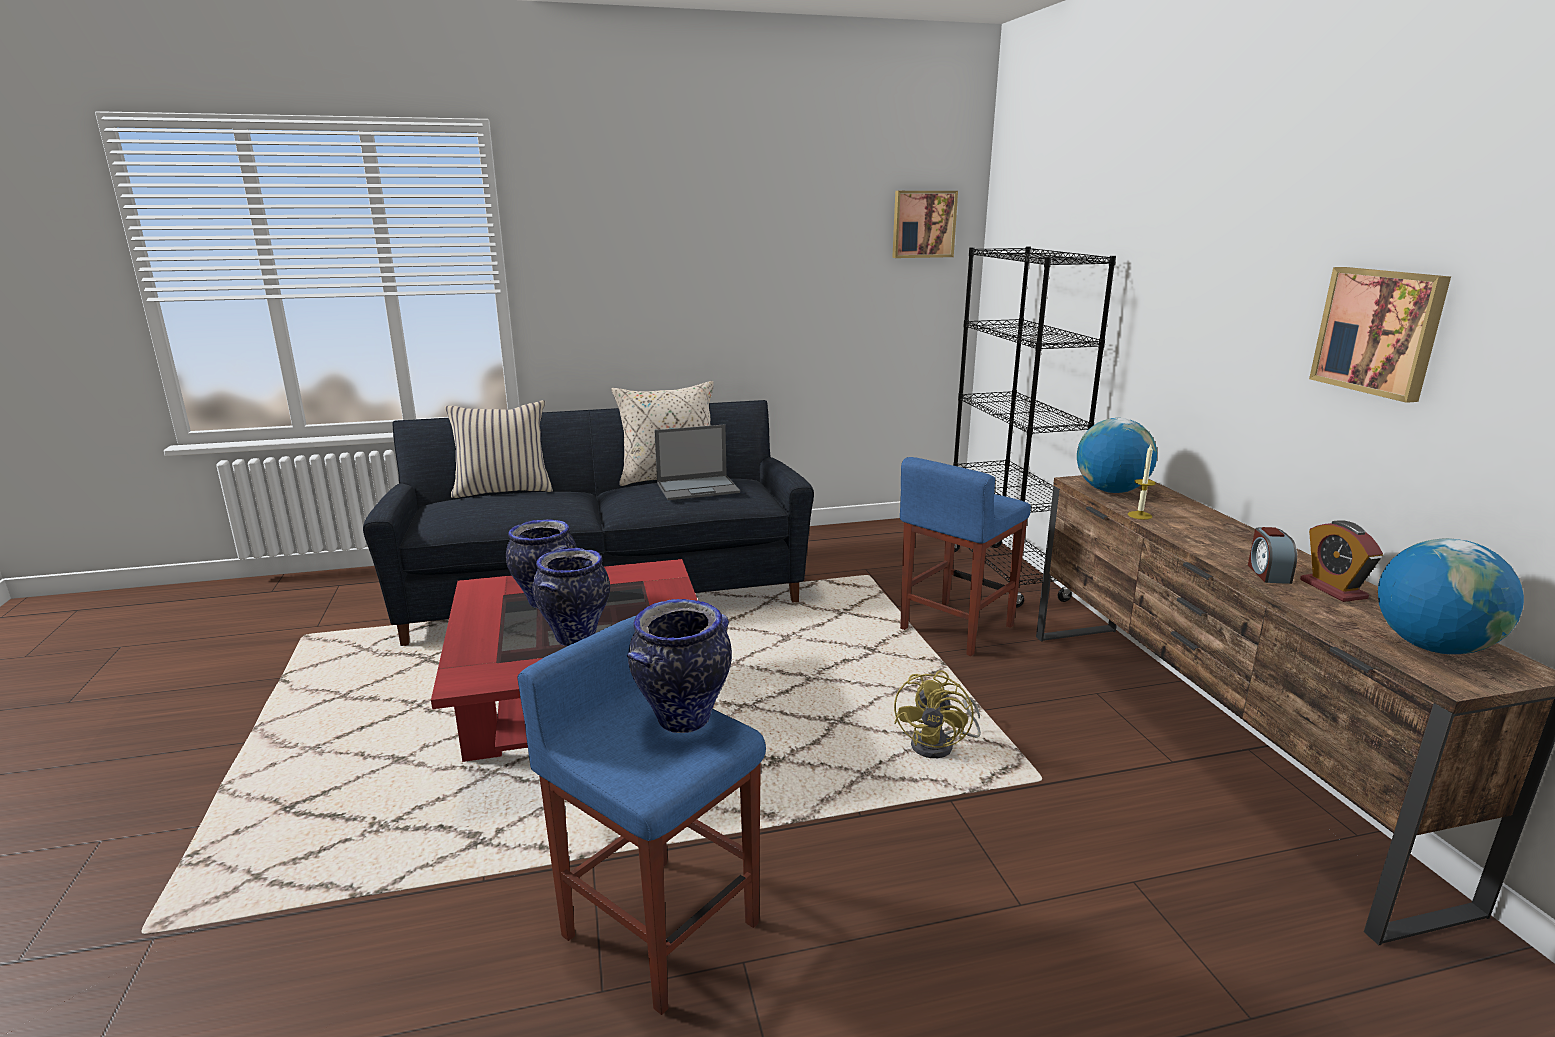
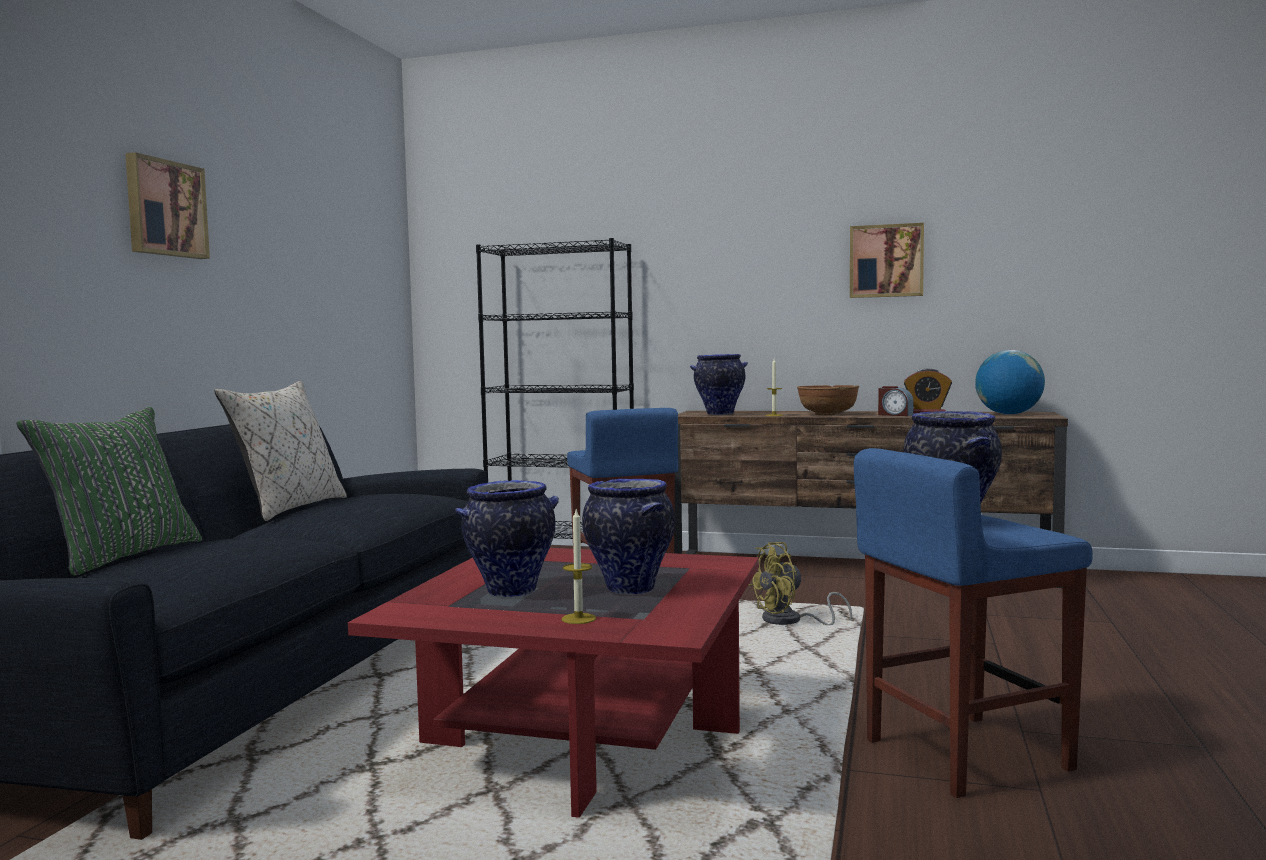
camera: 60 degrees left, 15 degrees down
(487, 641) = (578, 618): none -> candle
(503, 490) = (121, 556): beige pillow -> green pillow
(698, 488) = (371, 498): laptop -> none
(923, 224) = (375, 232): picture -> picture (164, 208)
(940, 745) = (790, 622): yellow fan -> yellow fan turned 105 degrees clockwise
(1110, 491) = (719, 414): globe -> vase
(1205, 537) = (827, 414): none -> brown bowl

